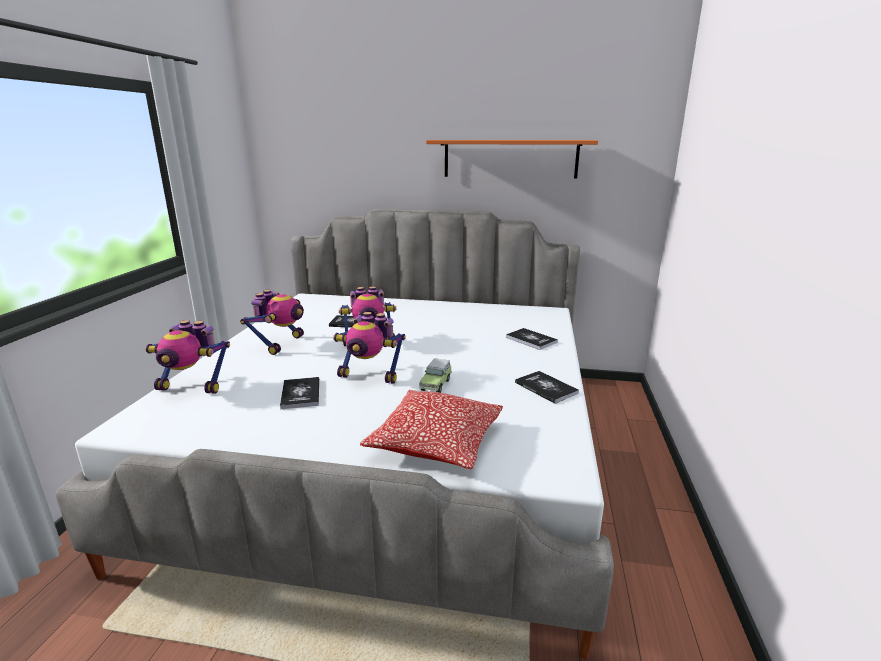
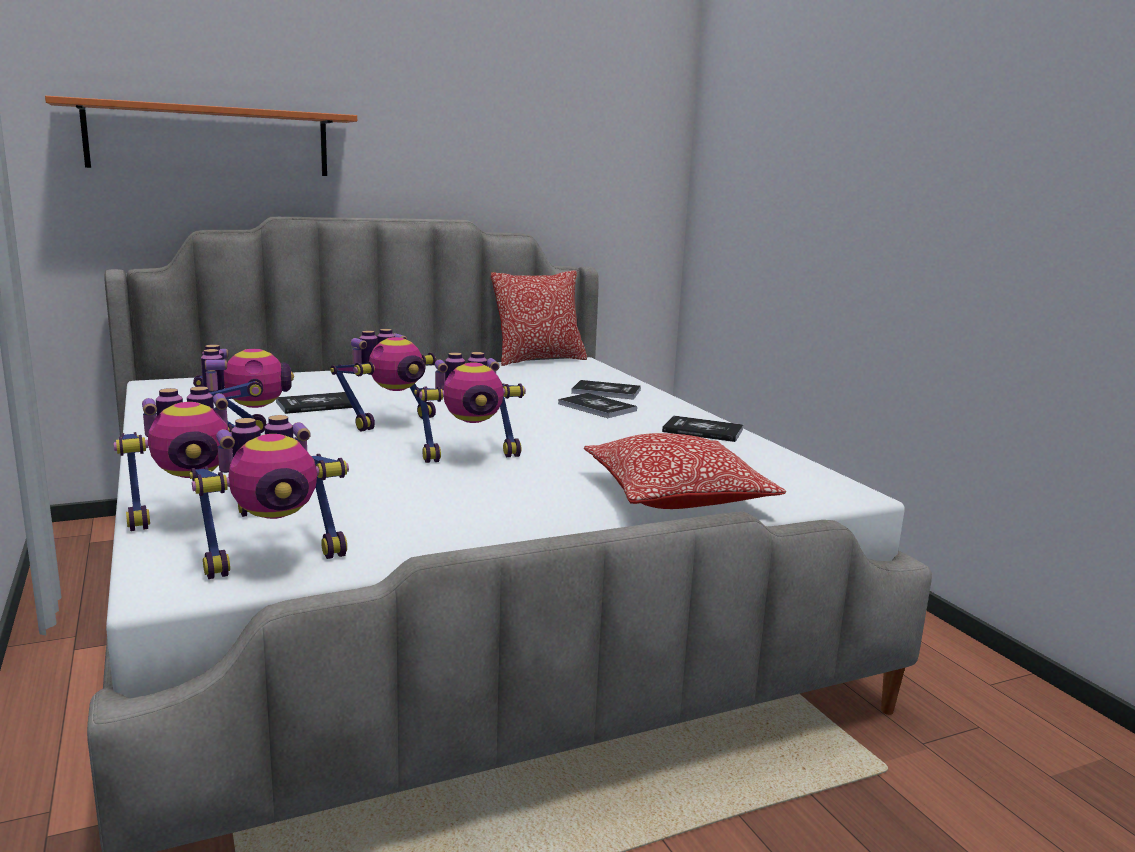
camera: 35 degrees left, 5 degrees down
(178, 425) = (274, 558): none -> toy robot
(301, 394) = (406, 489): book -> book (597, 407)
(436, 384) = (574, 448): toy car -> none
(510, 158) = (488, 140): orange shelf -> orange shelf (210, 140)
(527, 306) = (539, 360): none -> pillow

